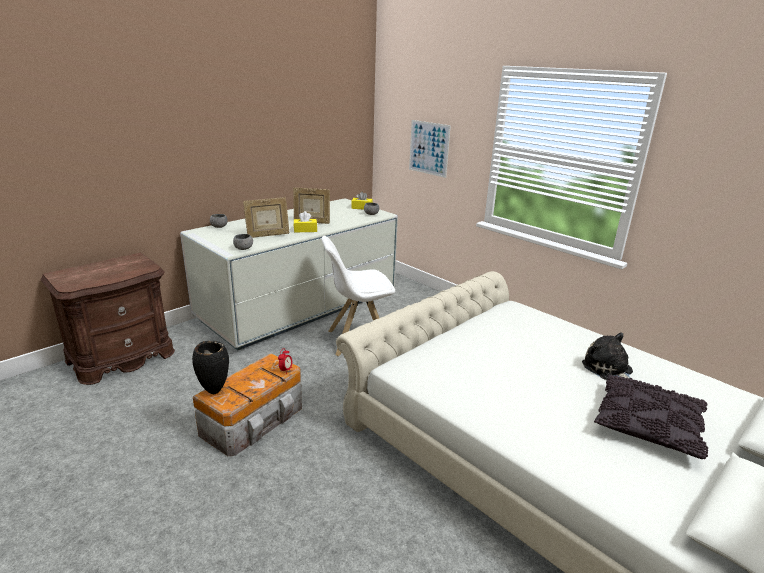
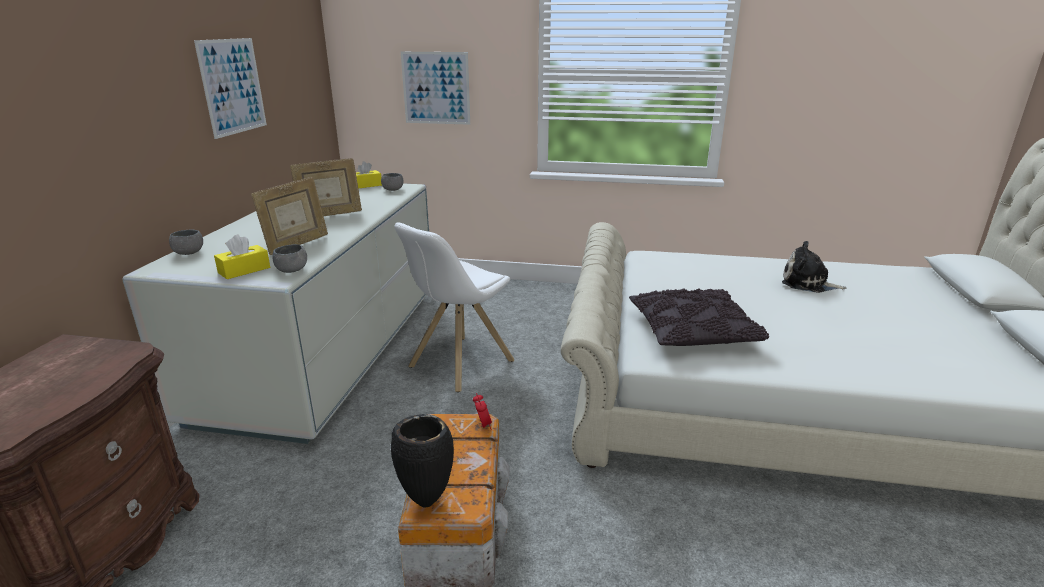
camera: 35 degrees left, 0 degrees up
(282, 136) = (233, 86): none -> picture
(305, 230) = (340, 226): yellow tissue box -> yellow tissue box (244, 270)
(647, 425) = (903, 317): black pillow -> black pillow (692, 332)

